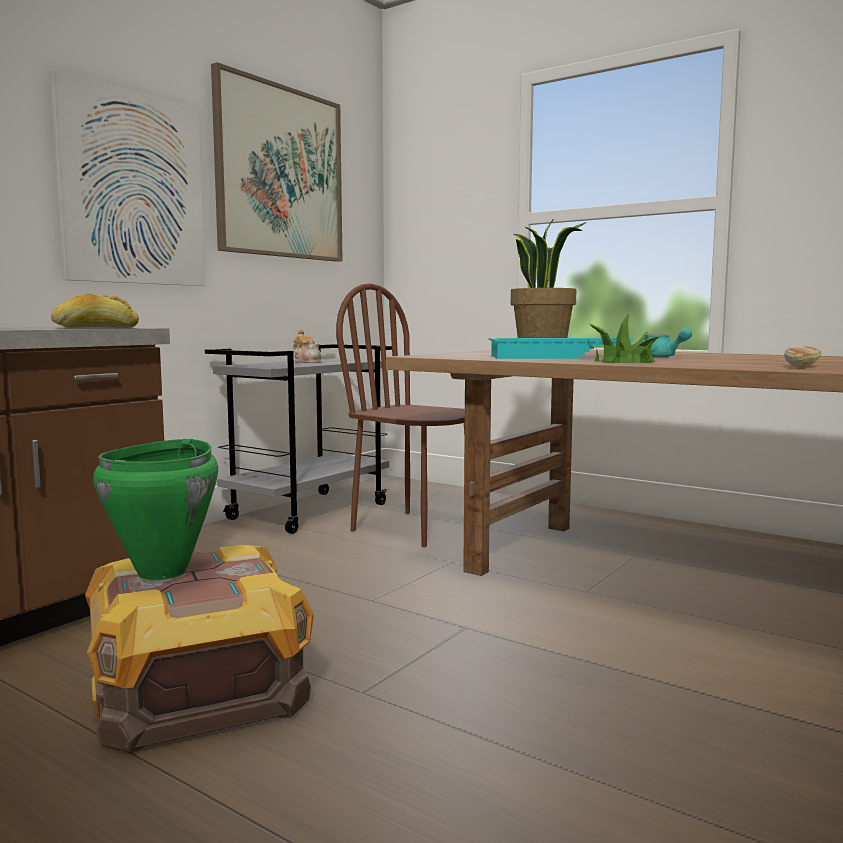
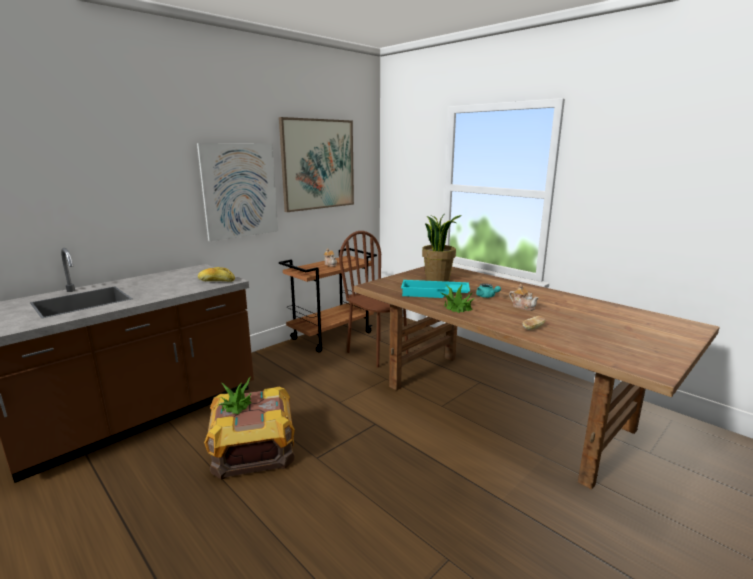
camera: 10 degrees right, 10 degrees up
(163, 572) = (237, 405): green cooking pot -> potted plant
(309, 511) = (332, 335): grey cart -> brown cart
(743, 360) = (523, 307): none -> teapot

